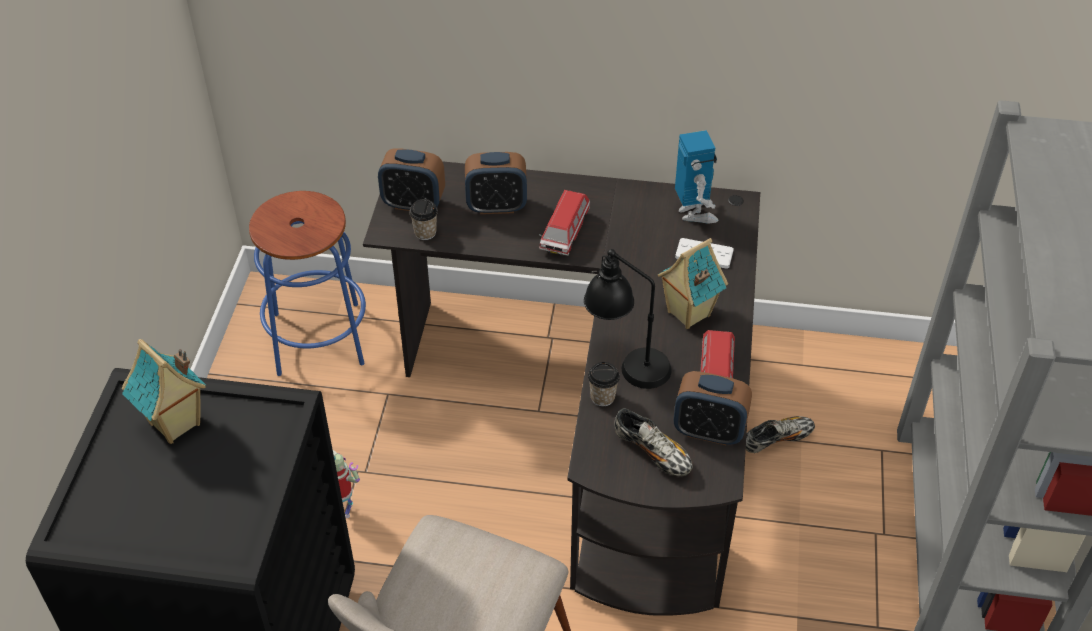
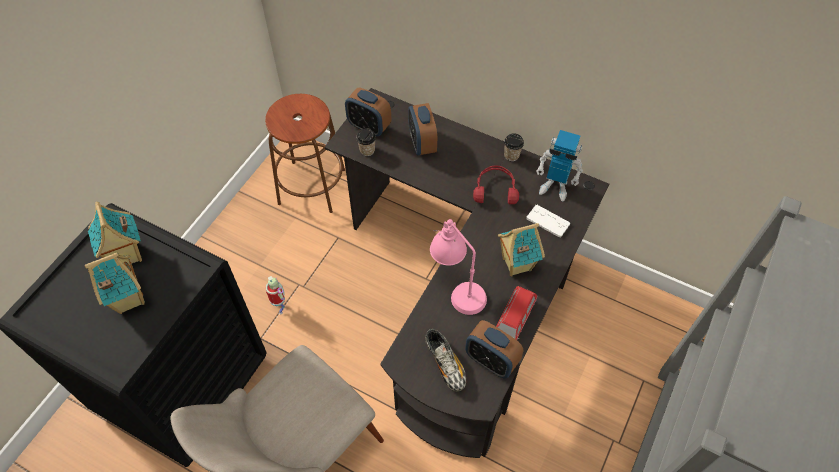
camera: 20 degrees right, 10 degrees up
(204, 474) = (127, 299): none -> toy house
(318, 338) = (312, 186): blue stool -> brown stool
(496, 206) = (422, 143): alarm clock -> alarm clock turned 60 degrees clockwise
(564, 233) = (458, 177): toy car -> none
(602, 397) = (430, 310): cup -> cup (511, 155)
(619, 235) = (495, 189): none -> red headphones
(625, 362) = (456, 289): black table lamp -> pink table lamp
(694, 213) = (555, 187): toy robot -> toy robot turned 105 degrees clockwise
(777, 439) = (574, 349): shoe -> none

